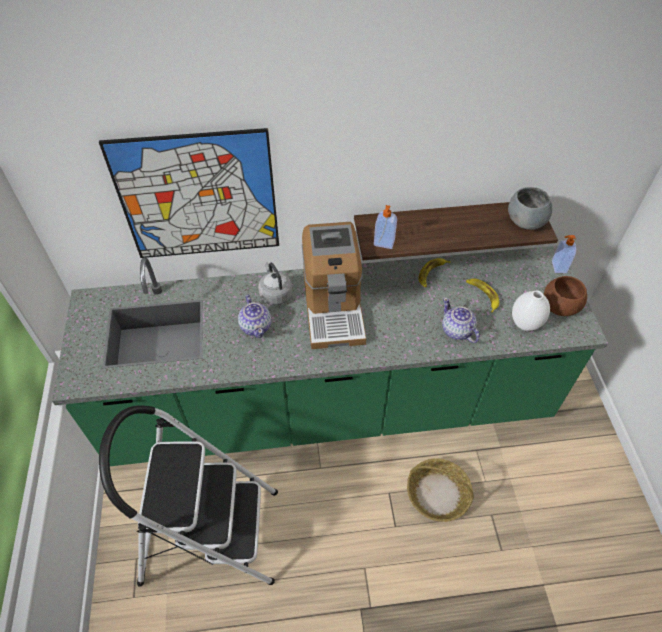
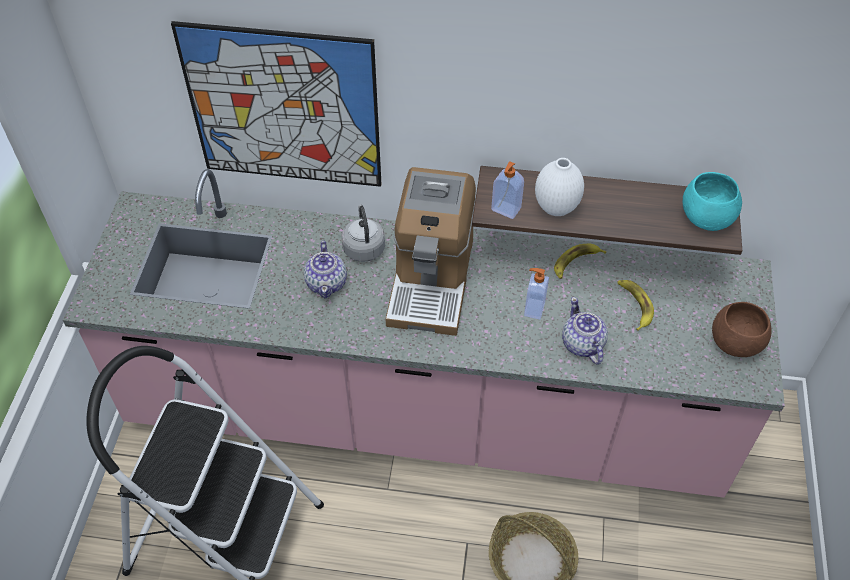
camera: 15 degrees right, 0 degrees up
(331, 407) = (425, 414): green counter -> pink counter
(525, 221) = (707, 218): grey bowl -> turquoise bowl
(525, 324) = (678, 356): white vase -> white vase (556, 209)
(558, 267) = (755, 289): soap dispenser -> soap dispenser (533, 308)

